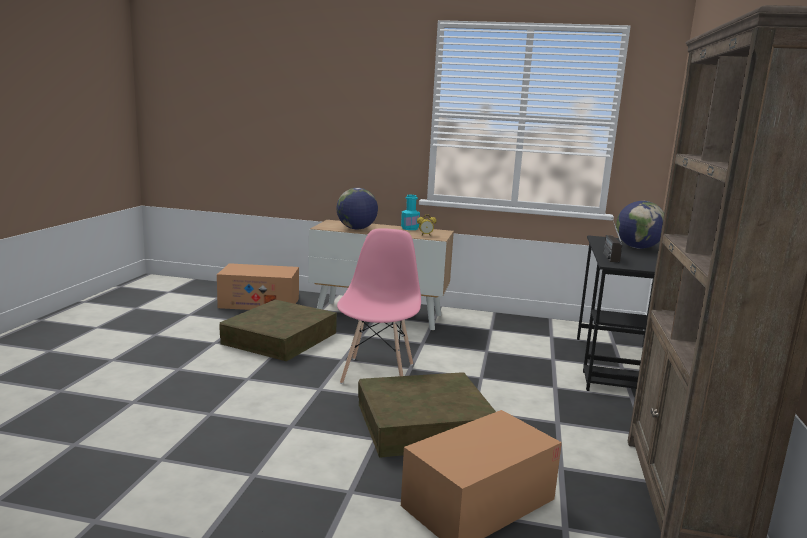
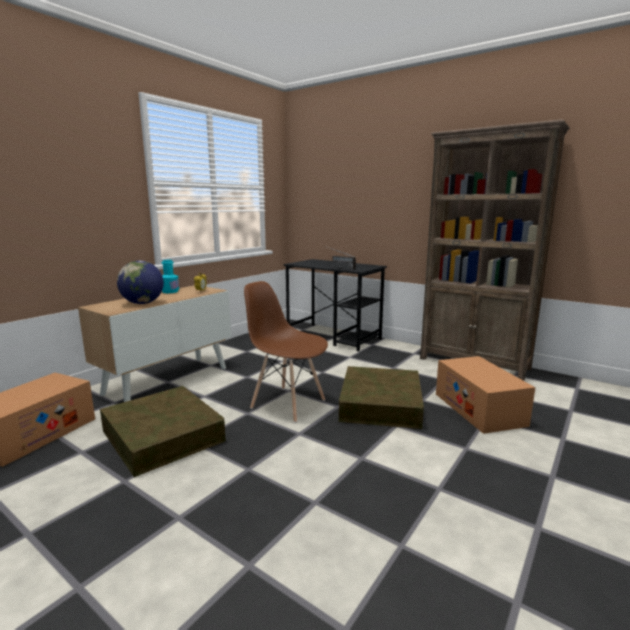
camera: 65 degrees left, 0 degrees up
(378, 373) = (287, 404): pink chair -> brown chair
(637, 248) = (324, 263): globe -> none

